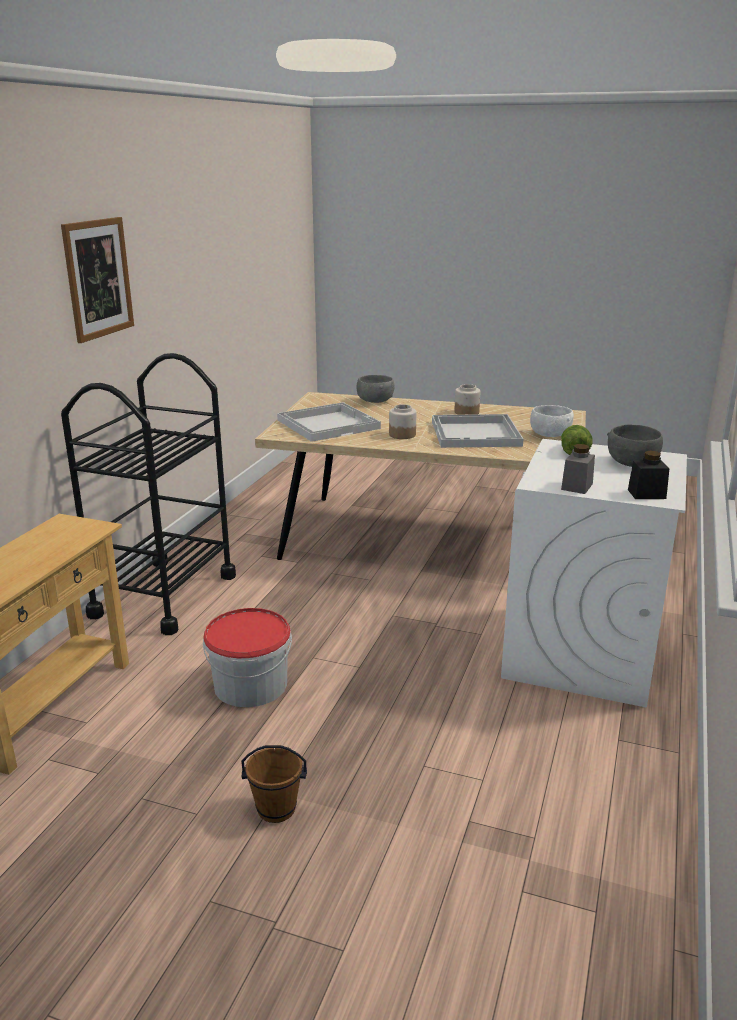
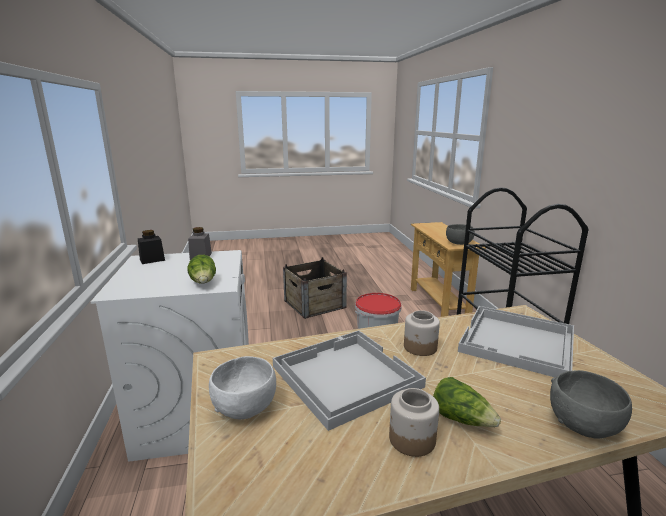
camera: 150 degrees right, 5 degrees down
(98, 278) = (593, 135): picture -> none
(276, 810) = (314, 304): brown bucket -> crate
(431, 412) = (461, 419): none -> lettuce
(632, 463) = (153, 281): grey bowl -> grey bowl (459, 243)

